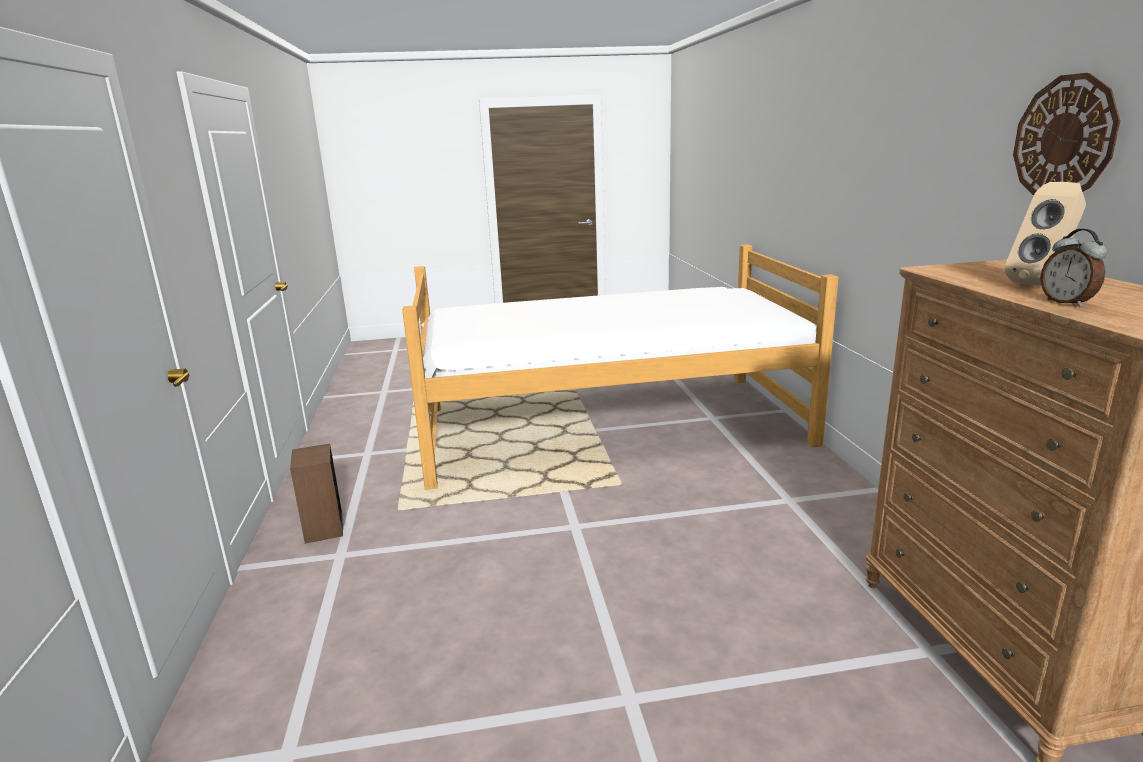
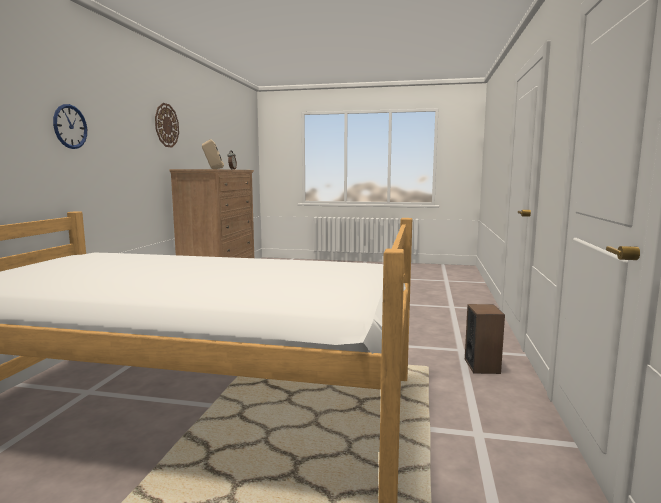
camera: 160 degrees left, 10 degrees down
(858, 165) = (70, 126): none -> wall clock

